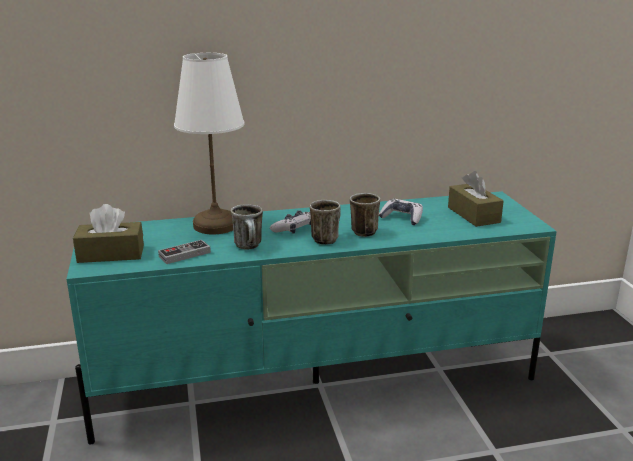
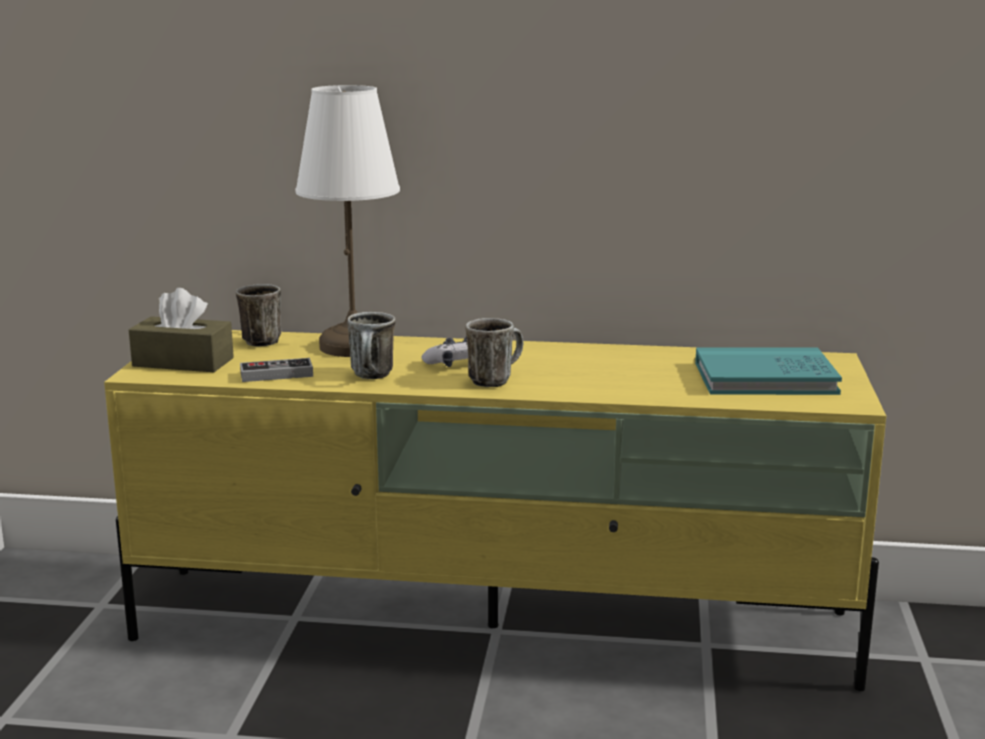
camera: 20 degrees right, 5 degrees down
(318, 382) = (497, 626): turquoise tv stand -> yellow tv stand
(360, 231) = (556, 377): mug -> mug (260, 340)
(402, 218) = (641, 369): game controller -> none
(473, 215) = (765, 378): brown tissue box -> turquoise book

